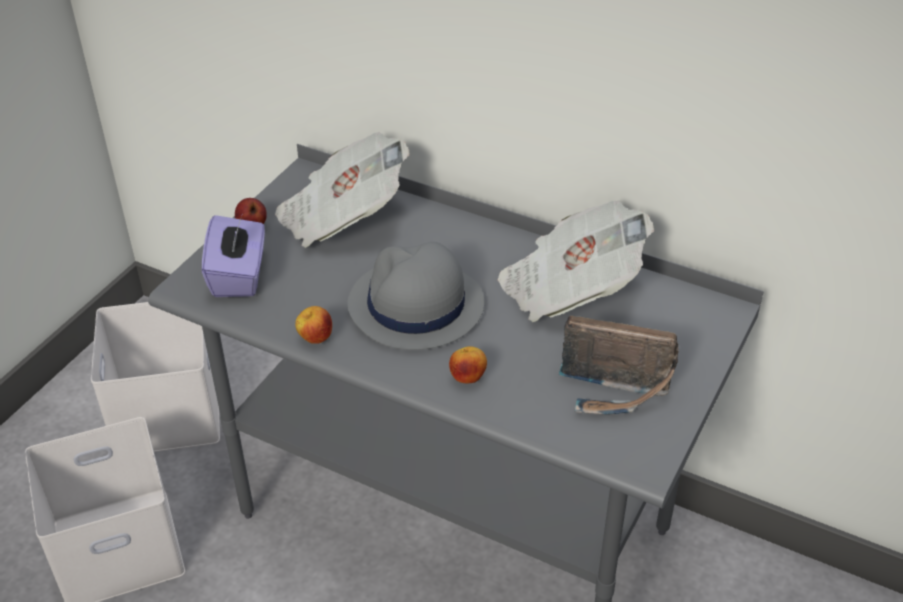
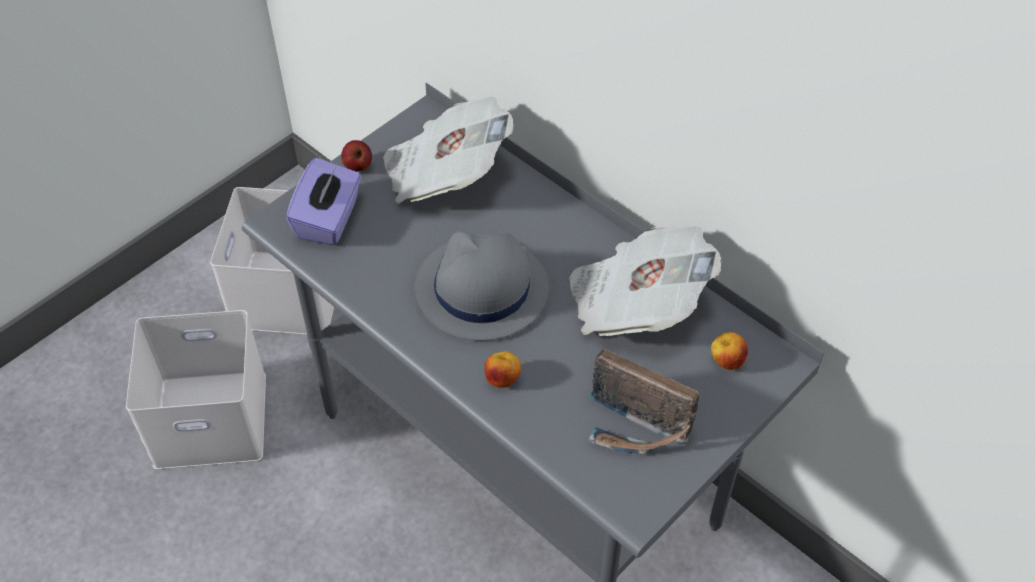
camera: 15 degrees right, 10 degrees up
(315, 338) = (377, 304): apple -> apple (726, 361)

